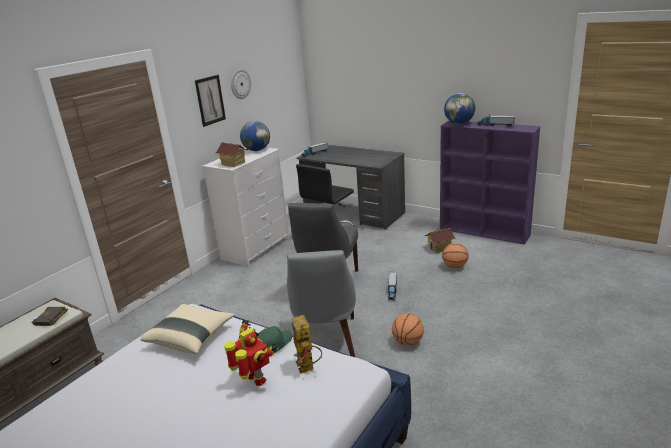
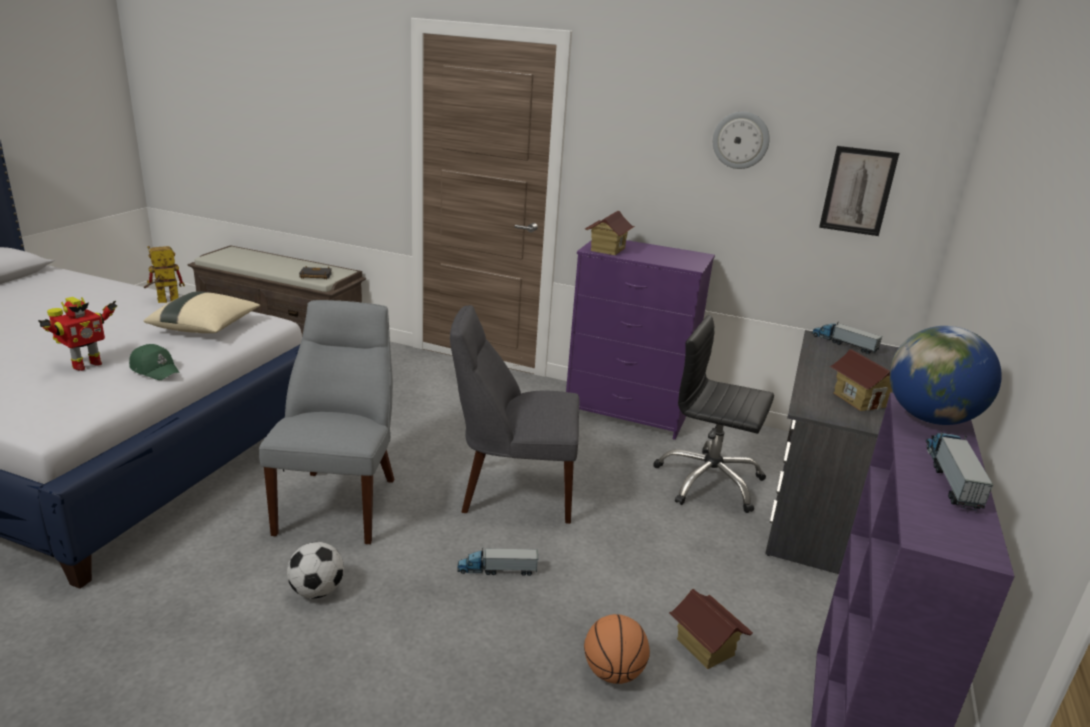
camera: 75 degrees right, 0 degrees up
(210, 100) = (658, 144): picture -> picture (858, 191)
(256, 248) = (628, 412): white dresser -> purple dresser
(257, 150) = (686, 259): globe -> none
(308, 368) = (83, 392): toy robot -> toy robot (163, 301)
(326, 341) = (340, 502): grey chair -> grey chair turned 105 degrees clockwise
(369, 157) = (859, 400): none -> toy house
(408, 342) = (317, 591): basketball -> football

